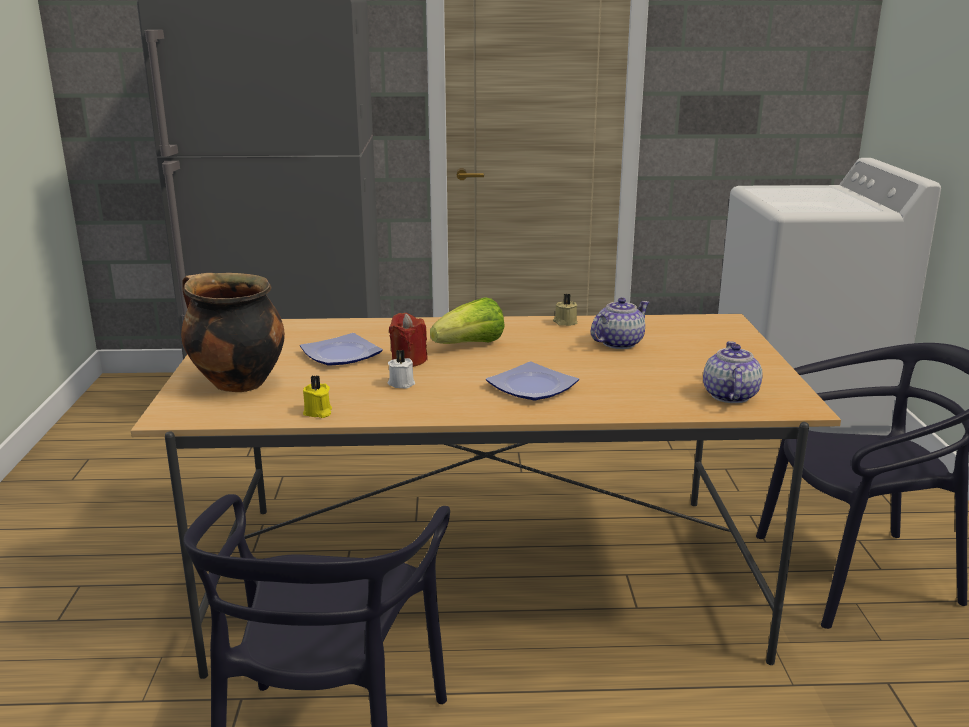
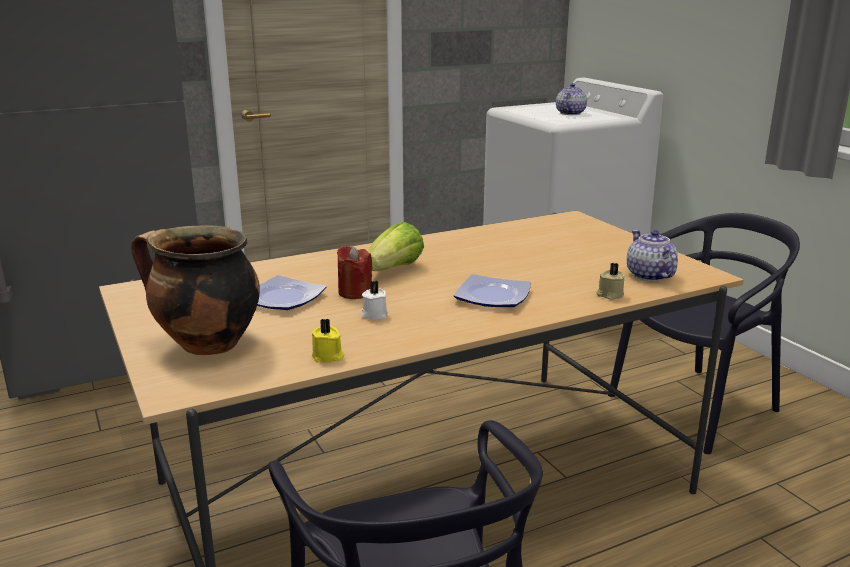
camera: 25 degrees left, 0 degrees up
(565, 322) = (450, 237): beige candle -> beige candle (609, 295)
(618, 343) = (515, 248): teapot -> teapot (570, 113)

